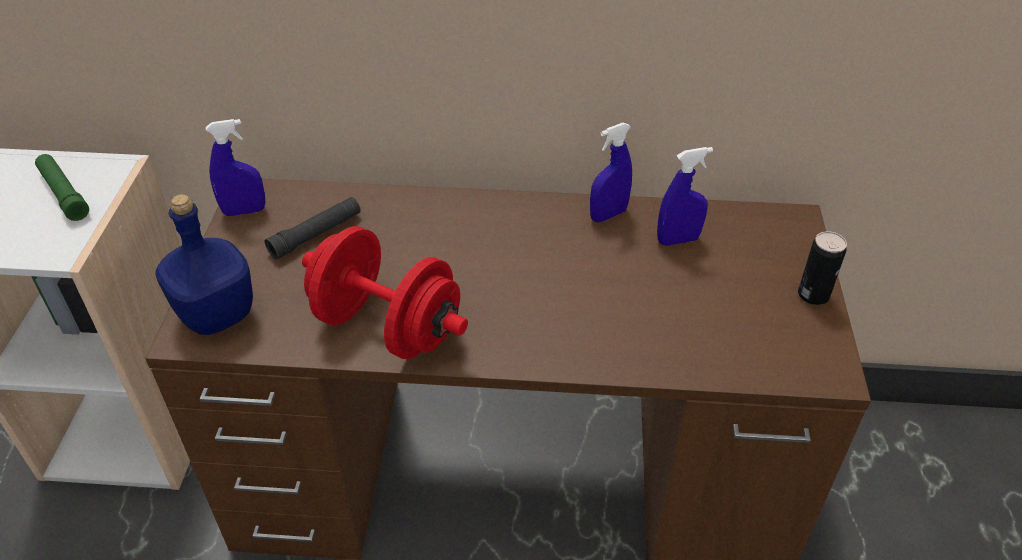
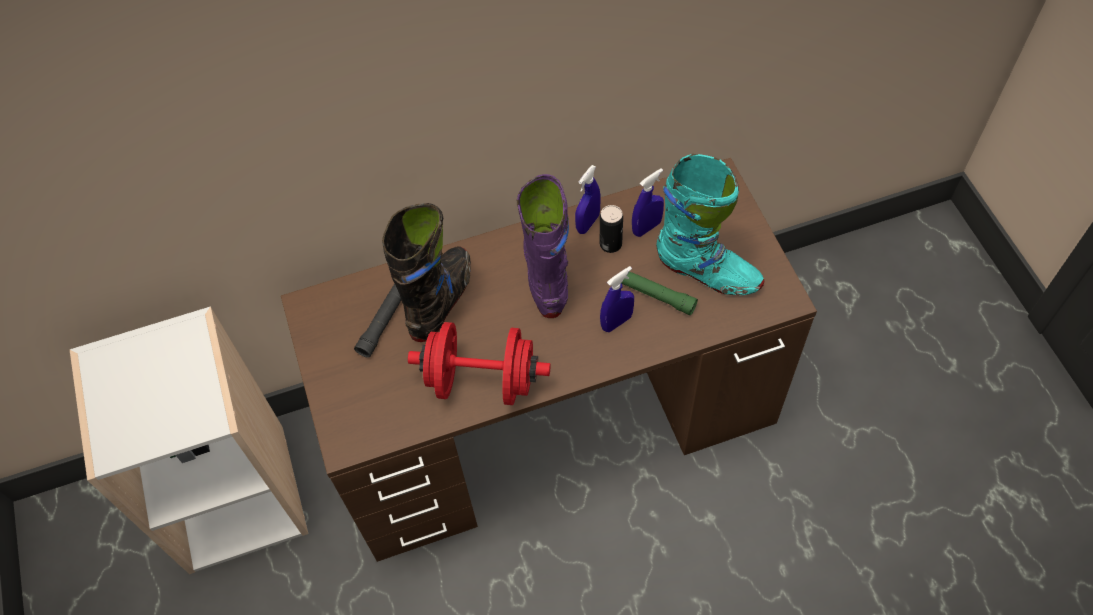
camera: 20 degrees left, 15 degrees up
(64, 194) = (170, 369): green flashlight -> green flashlight (656, 295)
(218, 315) = (355, 419): blue bottle -> none
(244, 211) = (313, 323): blue spray bottle -> blue spray bottle (616, 322)
(394, 234) = (441, 300): none -> black boot
(529, 248) = (546, 275): none -> purple boot
(734, 308) = (707, 272): none -> turquoise boot
(813, 295) = (754, 241): can -> can (610, 244)

